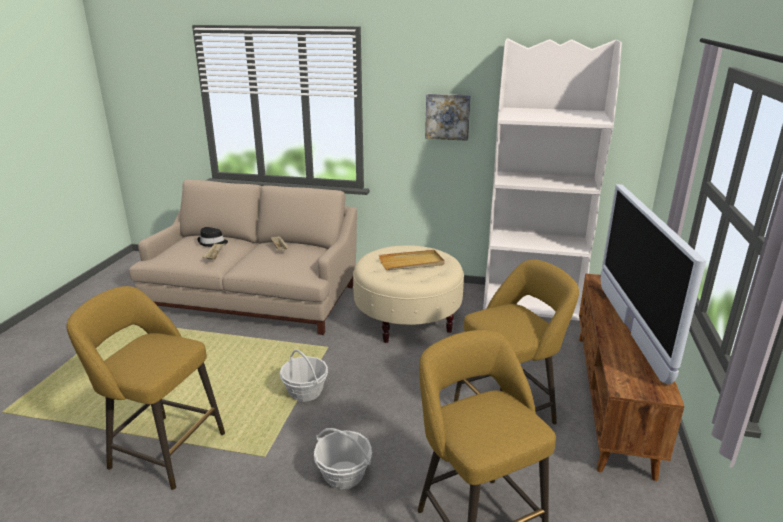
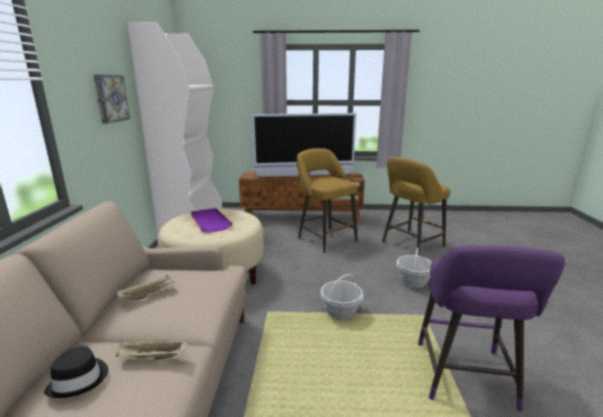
camera: 100 degrees left, 5 degrees down
(162, 449) = (466, 379): yellow stool -> purple stool
(412, 263) = (210, 222): beige tray -> purple tray

